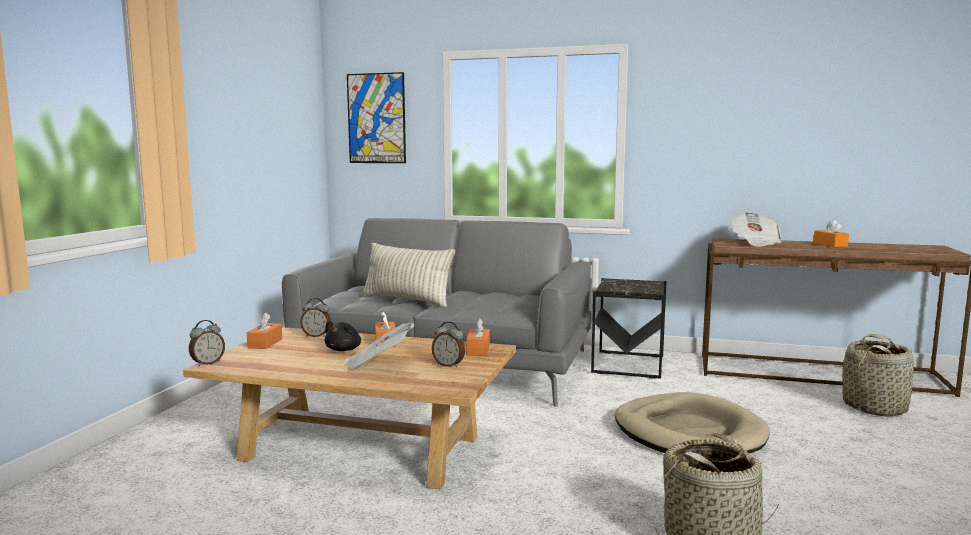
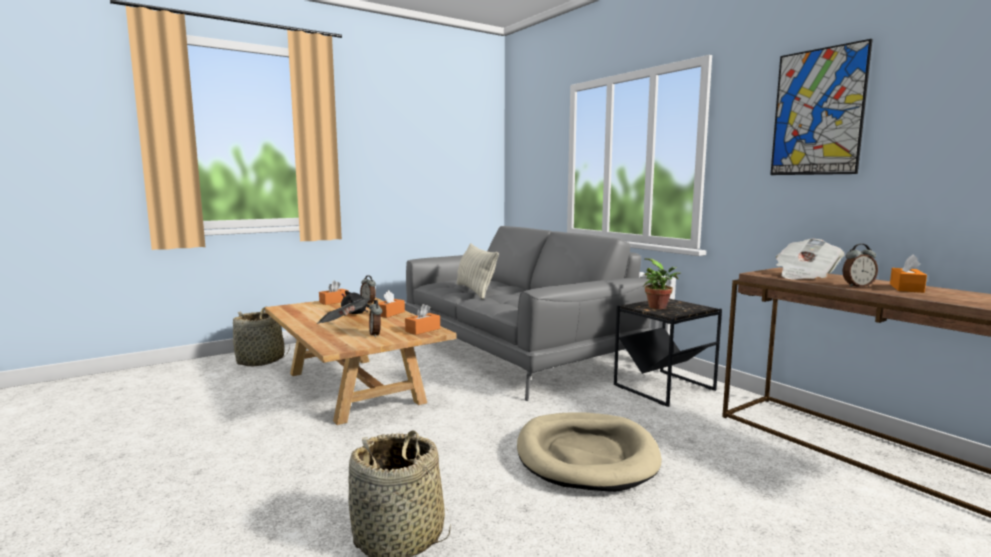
camera: 40 degrees right, 0 degrees up
(207, 363) = (281, 306): alarm clock -> alarm clock (857, 286)
(376, 118) = (530, 146): picture -> picture (817, 112)
(628, 287) = (659, 307): none -> potted plant
(875, 407) = (876, 512): basket -> basket (261, 361)

